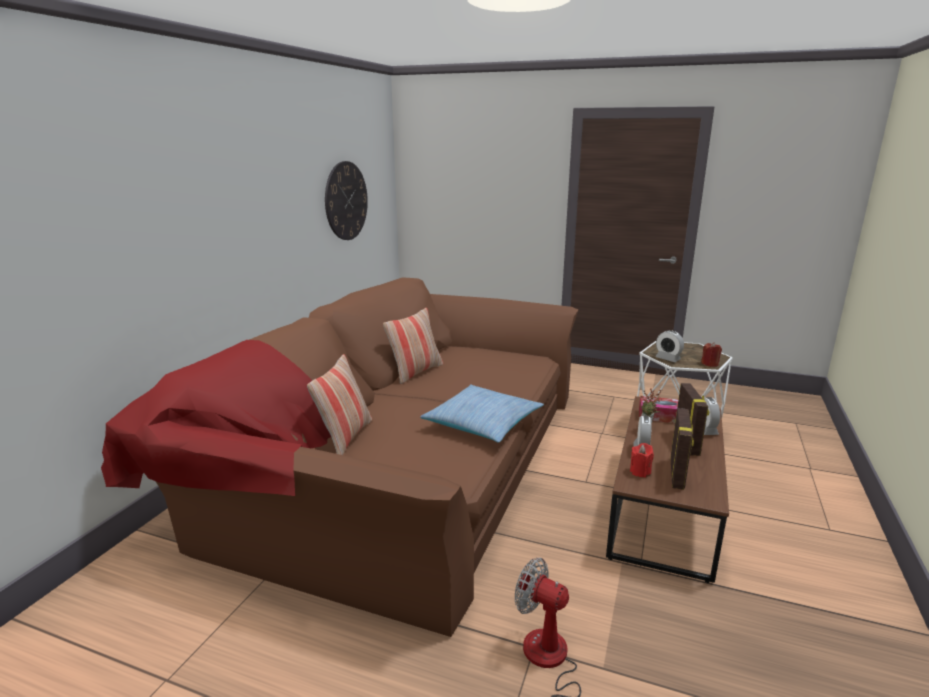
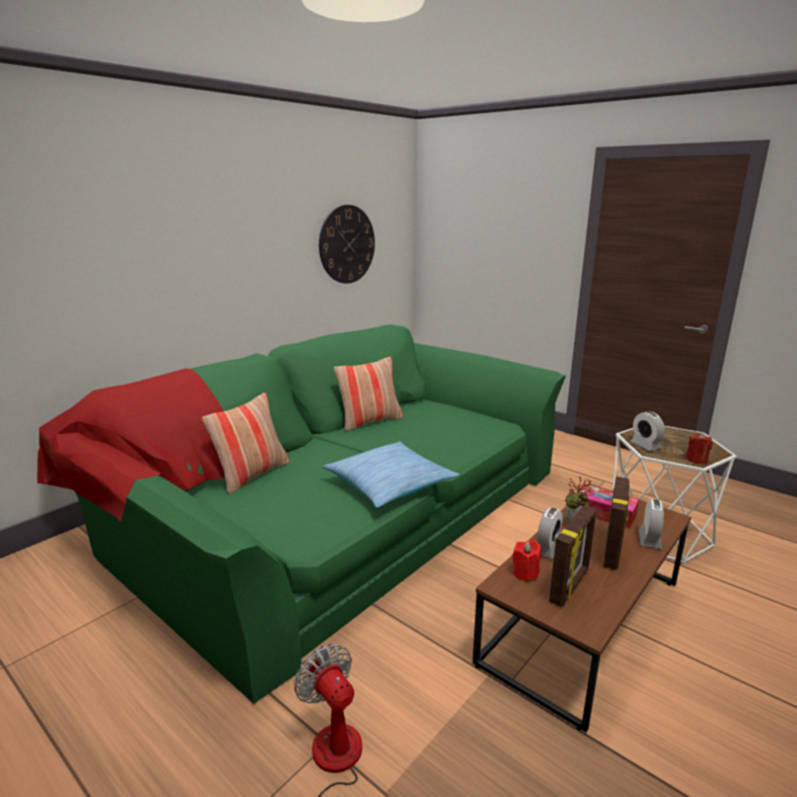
camera: 20 degrees right, 0 degrees up
(399, 456) = (334, 504): brown sofa -> green sofa

